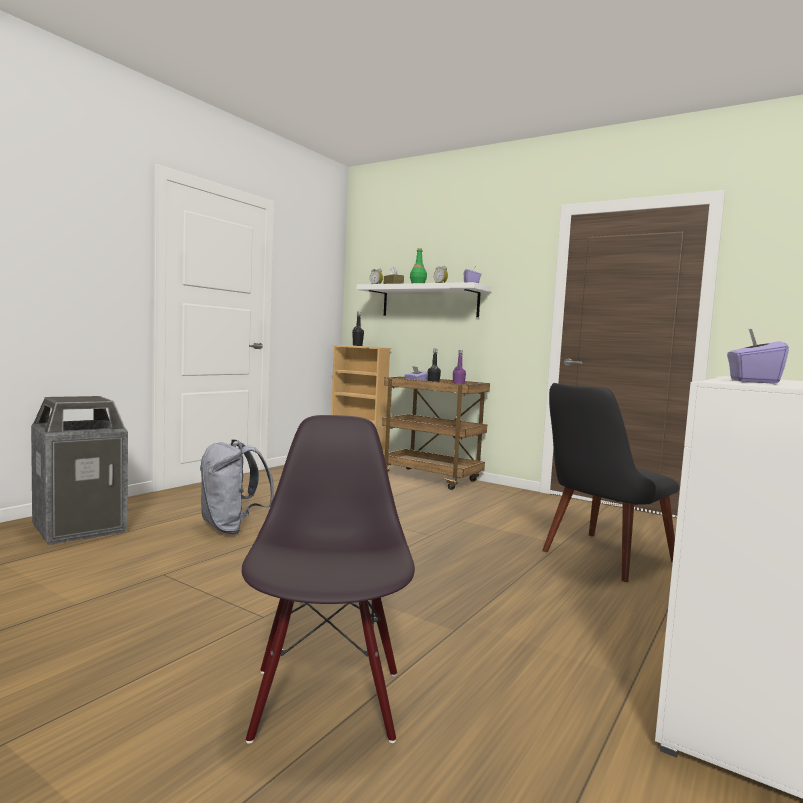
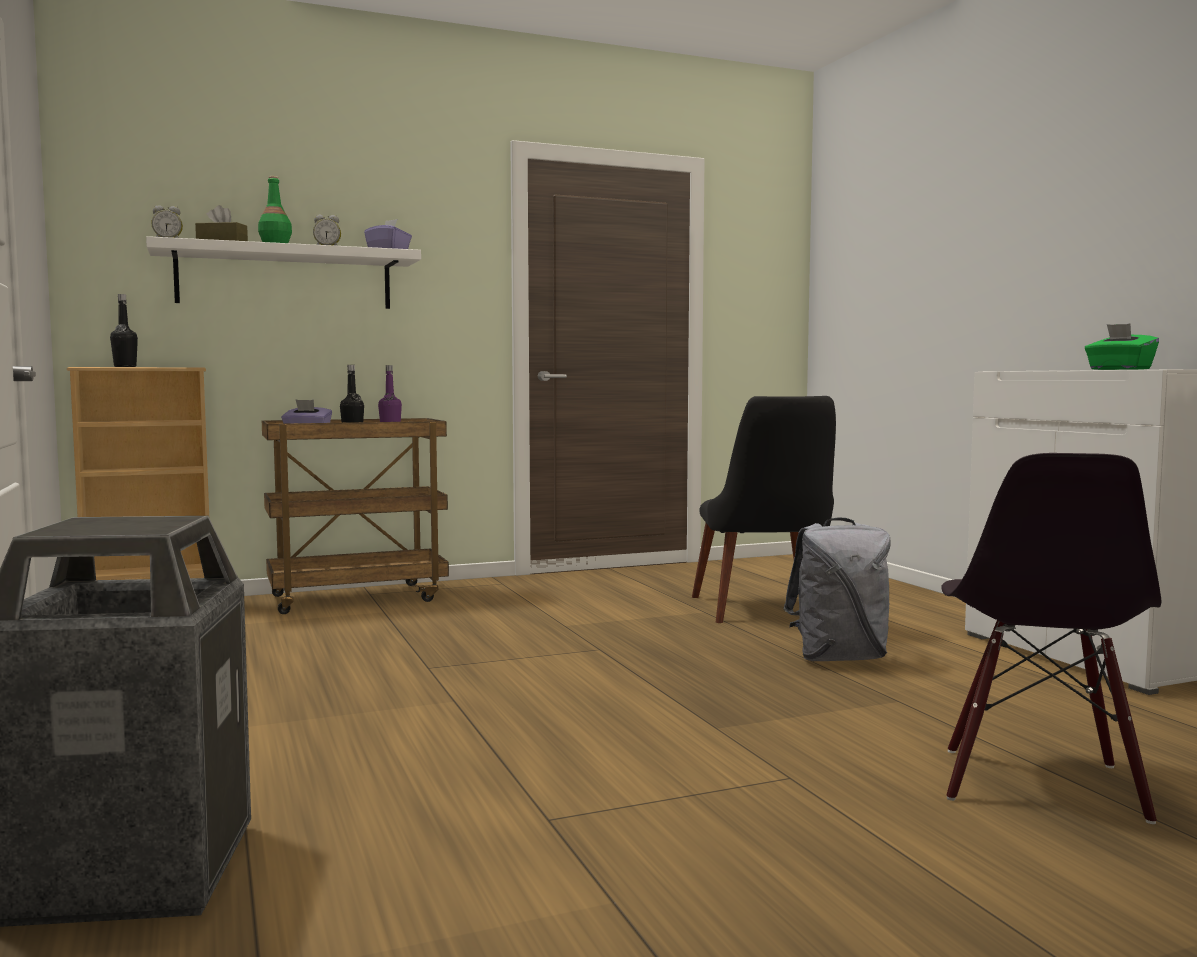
camera: 55 degrees left, 0 degrees up
(232, 528) = (381, 743): grey backpack -> grey backpack (838, 658)
(325, 703) = (1038, 784): black chair -> black chair turned 105 degrees counterclockwise
(752, 381) = (1119, 369): purple tissue box -> green tissue box

